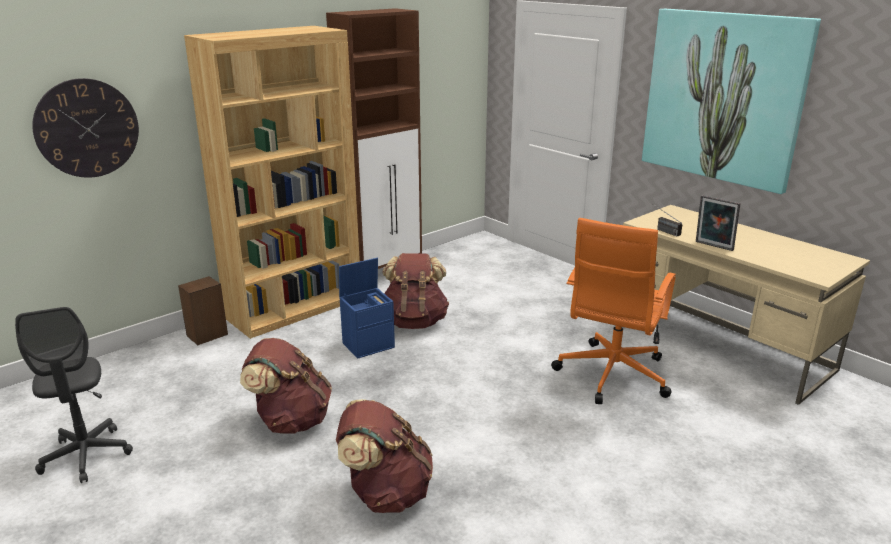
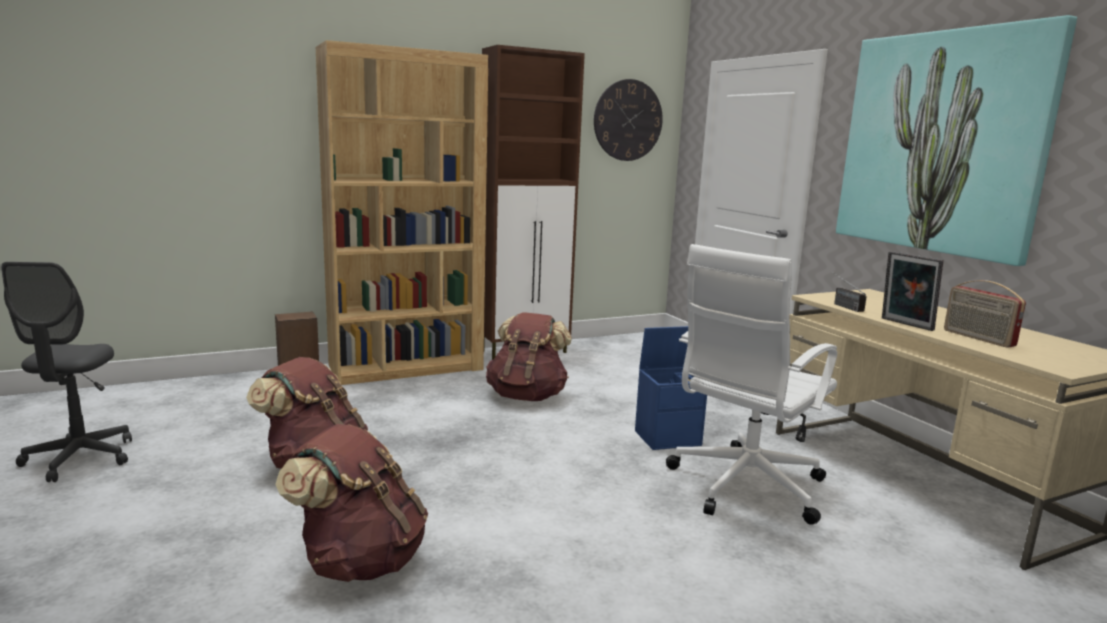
camera: 15 degrees right, 10 degrees down
(87, 128) = (199, 128): wall clock -> wall clock (628, 120)
(369, 344) = (460, 409): blue storage box -> blue storage box (668, 437)
(611, 376) = (743, 487): orange office chair -> white office chair
(762, 254) = (977, 338): none -> radio

